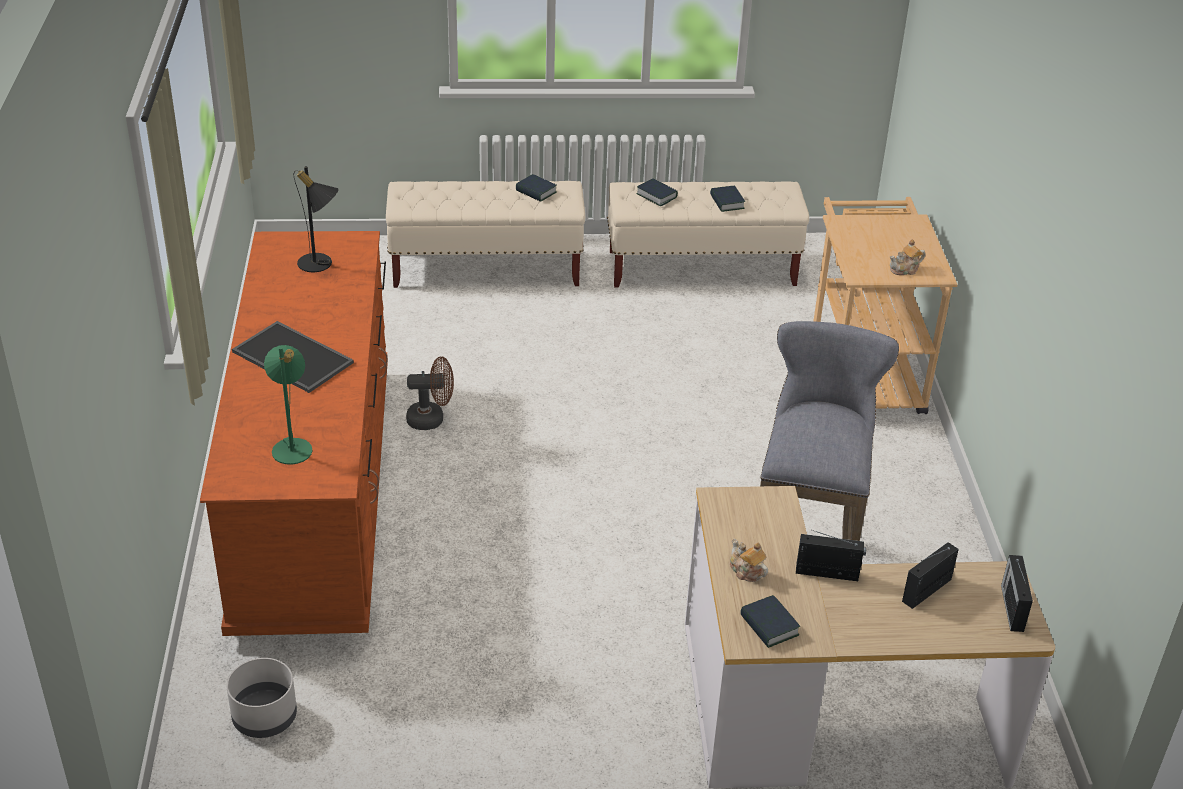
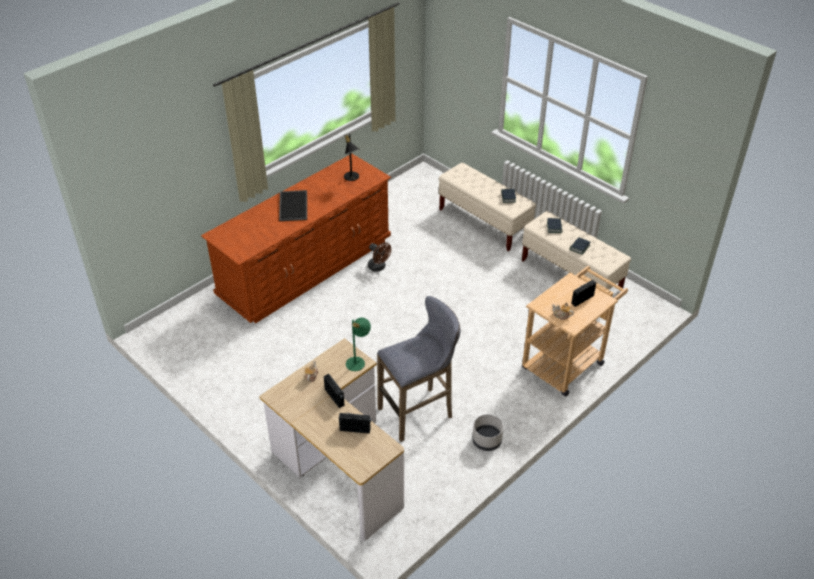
camera: 50 degrees right, 5 degrees up
(264, 716) = (195, 327): grey planter -> grey planter (487, 440)
(292, 446) = (248, 235): green table lamp -> green table lamp (358, 362)
(769, 626) = (288, 397): book -> none
(1012, 607) = (372, 459): radio -> radio (583, 299)

